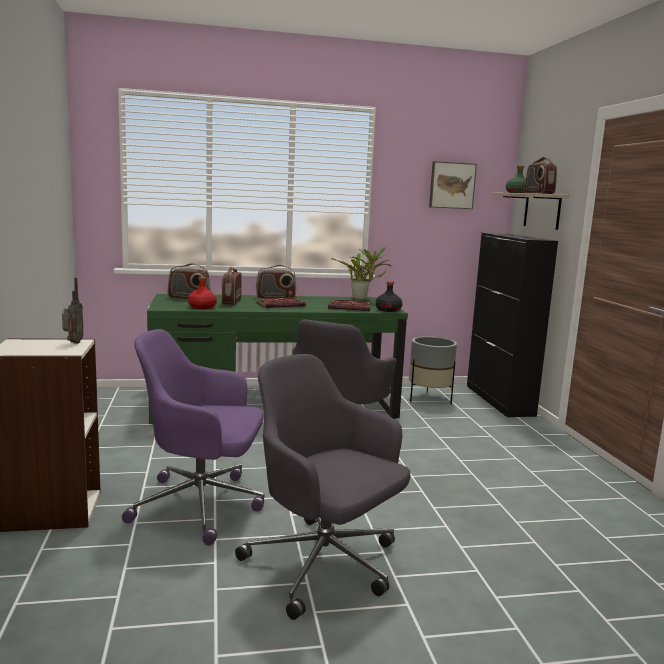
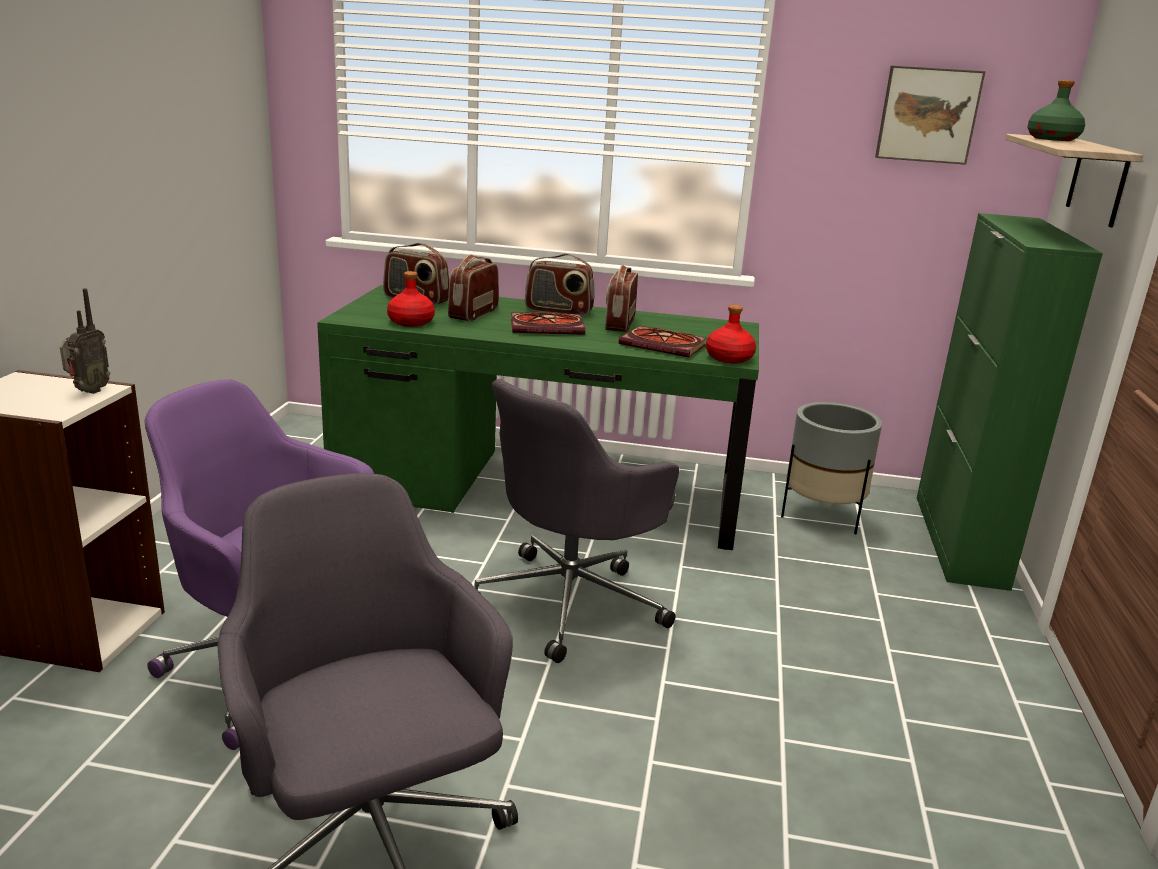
camera: 20 degrees right, 10 degrees up
(361, 299) = (712, 325): potted plant -> none
(388, 310) = (729, 358): black bottle -> red bottle
(499, 400) = (959, 540): black cabinet -> green cabinet
(538, 193) = (1083, 146): radio -> radio (619, 324)

